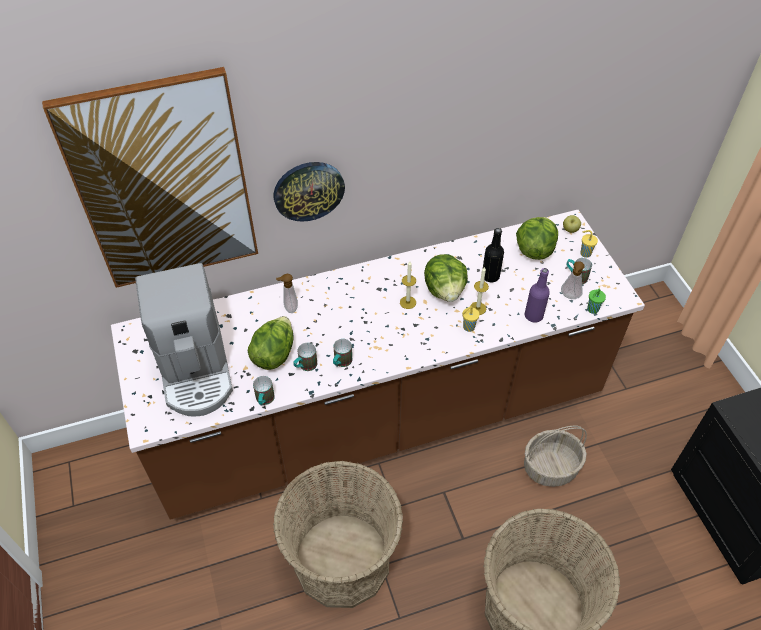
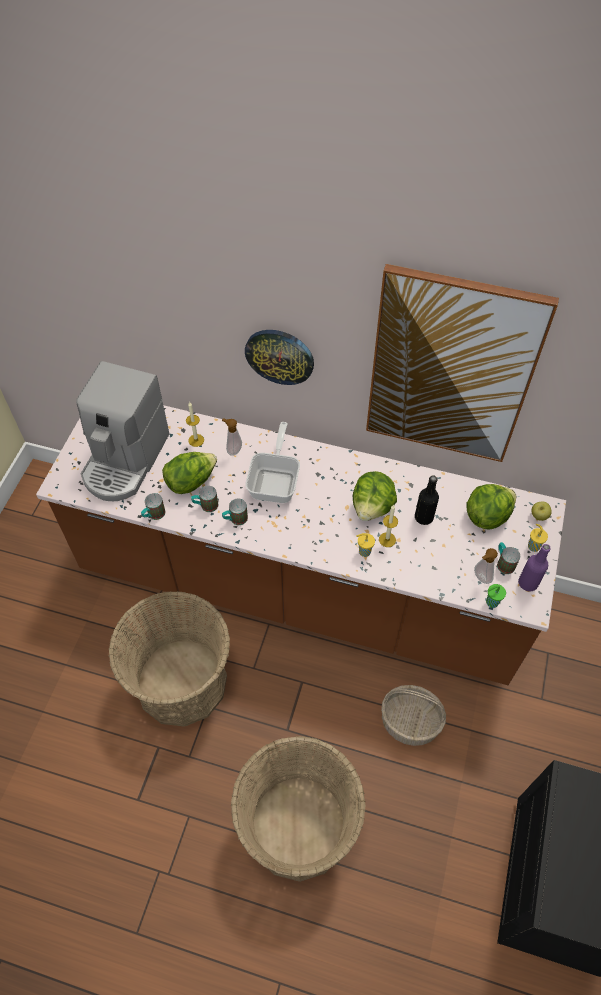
camera: 35 degrees right, 5 degrees up
(164, 184) = (150, 295): picture -> picture (450, 369)
(348, 313) = (275, 481): none -> frying pan
(408, 302) = (331, 499): candle -> candle (196, 440)
(533, 316) = (431, 575): purple bottle -> purple bottle (528, 583)

